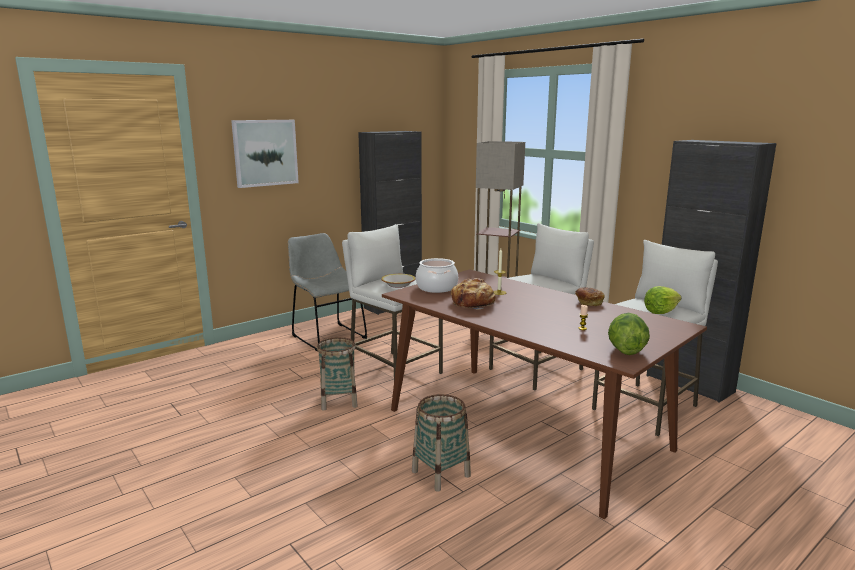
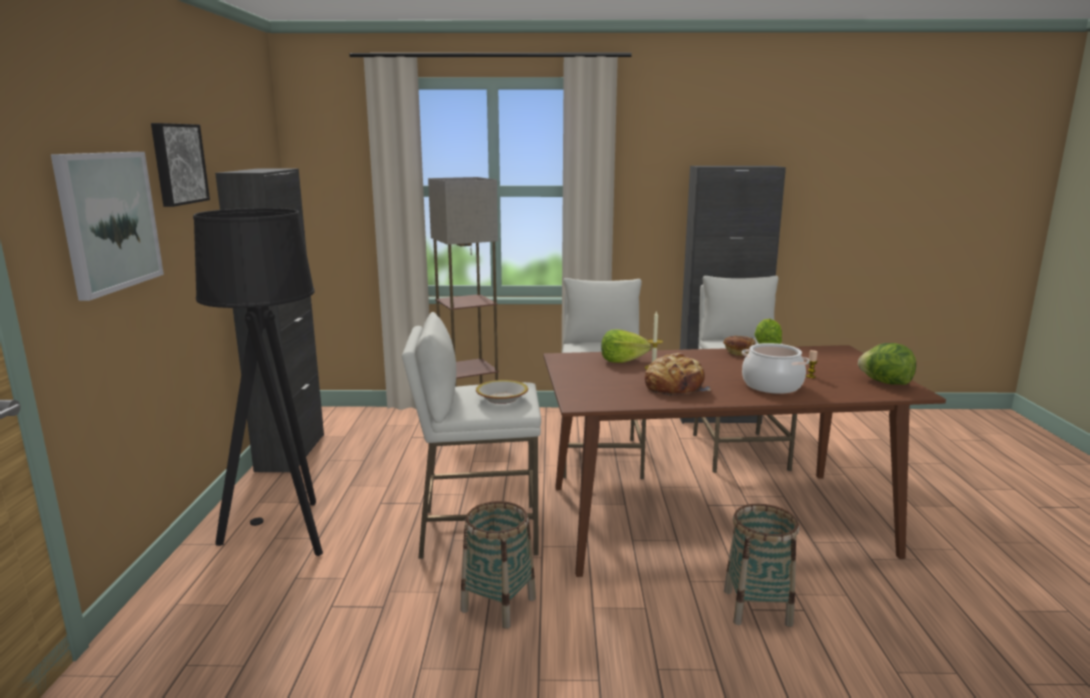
camera: 50 degrees left, 0 degrees up
(327, 126) = (177, 164): none -> picture
(327, 336) = (285, 533): grey chair -> black floor lamp
(436, 287) = (588, 383): cooking pot -> cooking pot (771, 385)
(496, 284) = (622, 360): none -> lettuce

